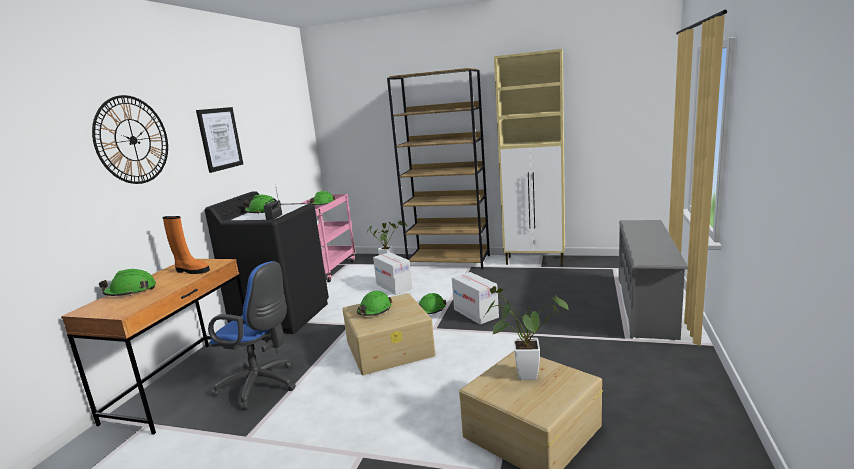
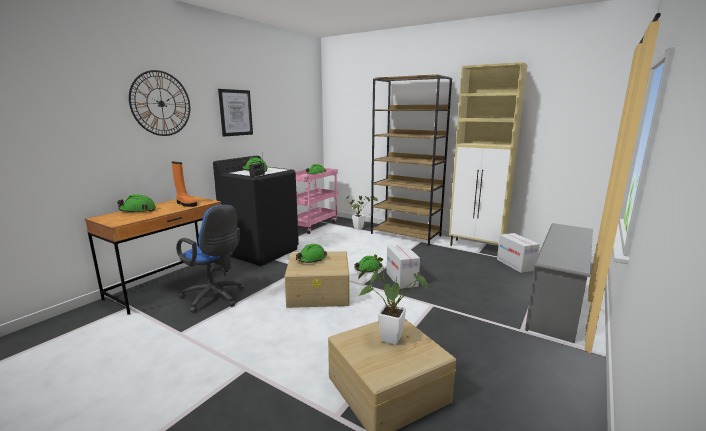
camera: 15 degrees right, 0 degrees up
(394, 286) = (352, 246): cardboard box -> cardboard box (515, 264)

